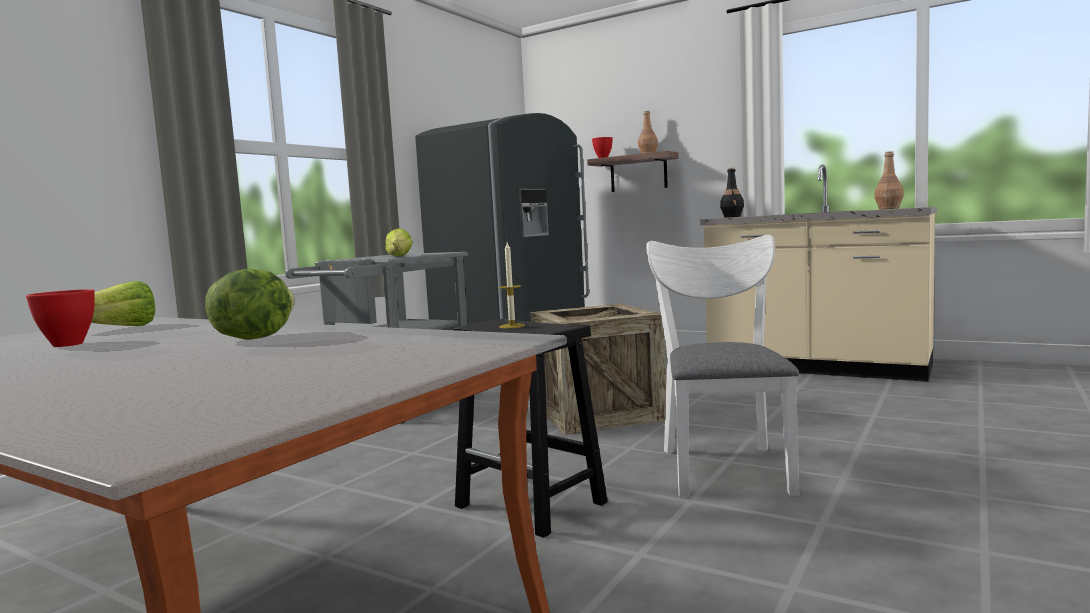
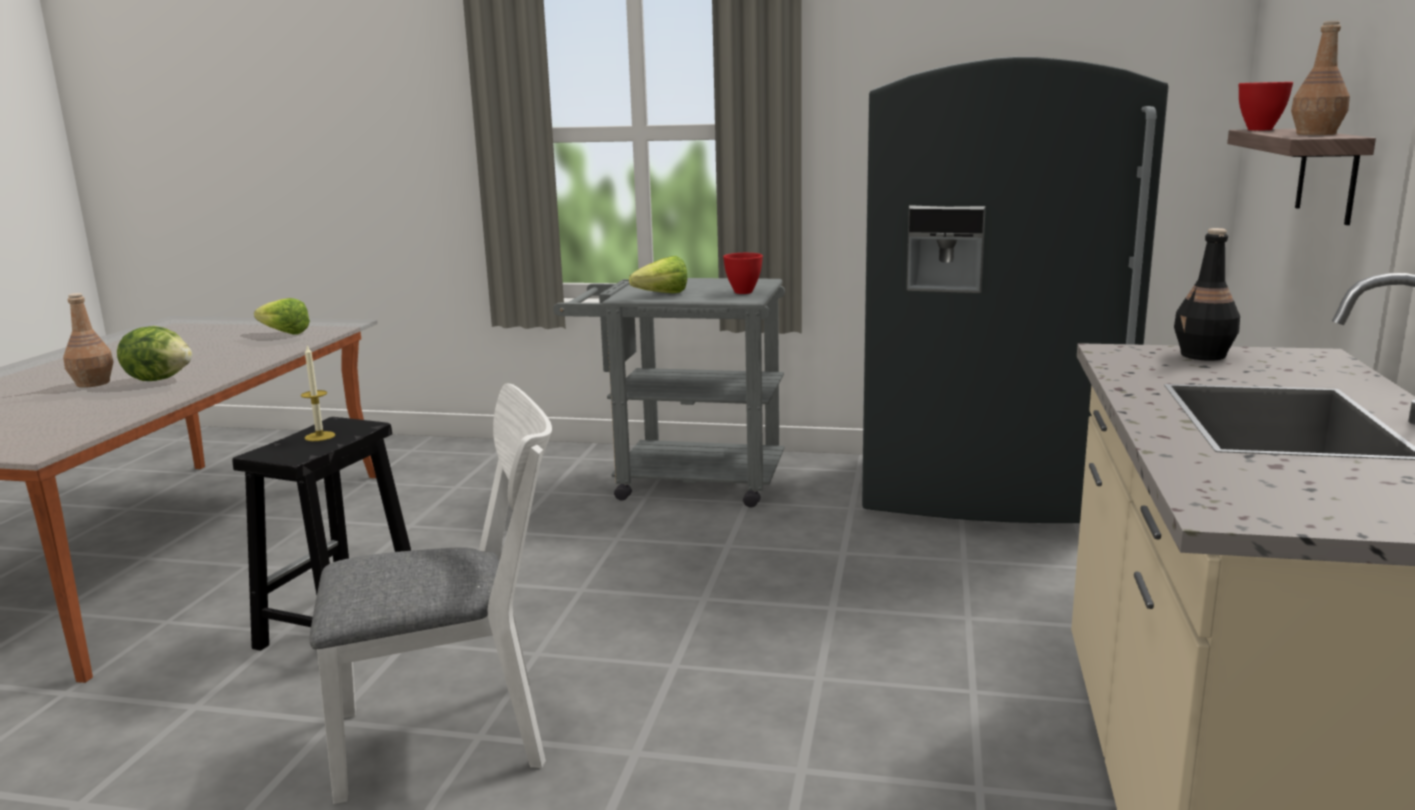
camera: 70 degrees right, 10 degrees up
(67, 344) = (199, 343): red bowl -> red bowl (744, 292)
(598, 414) = (698, 606): crate -> none
(889, 209) = (1251, 485): brown bottle -> brown bottle (93, 383)

